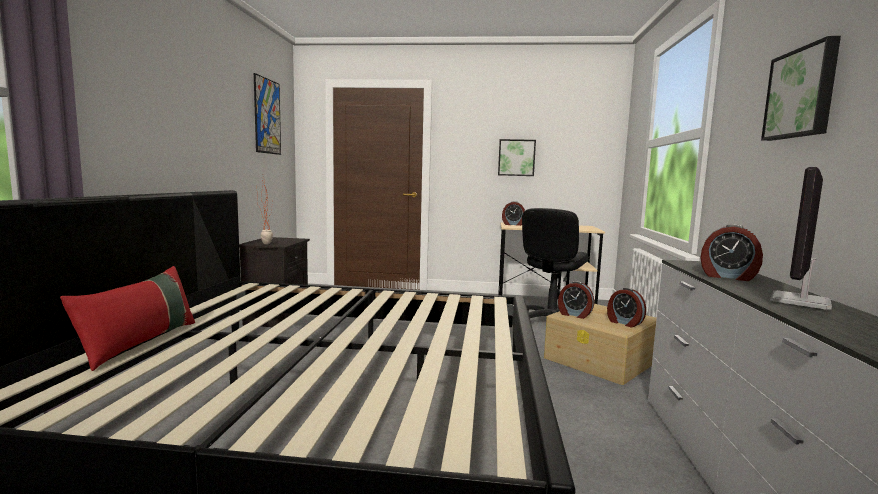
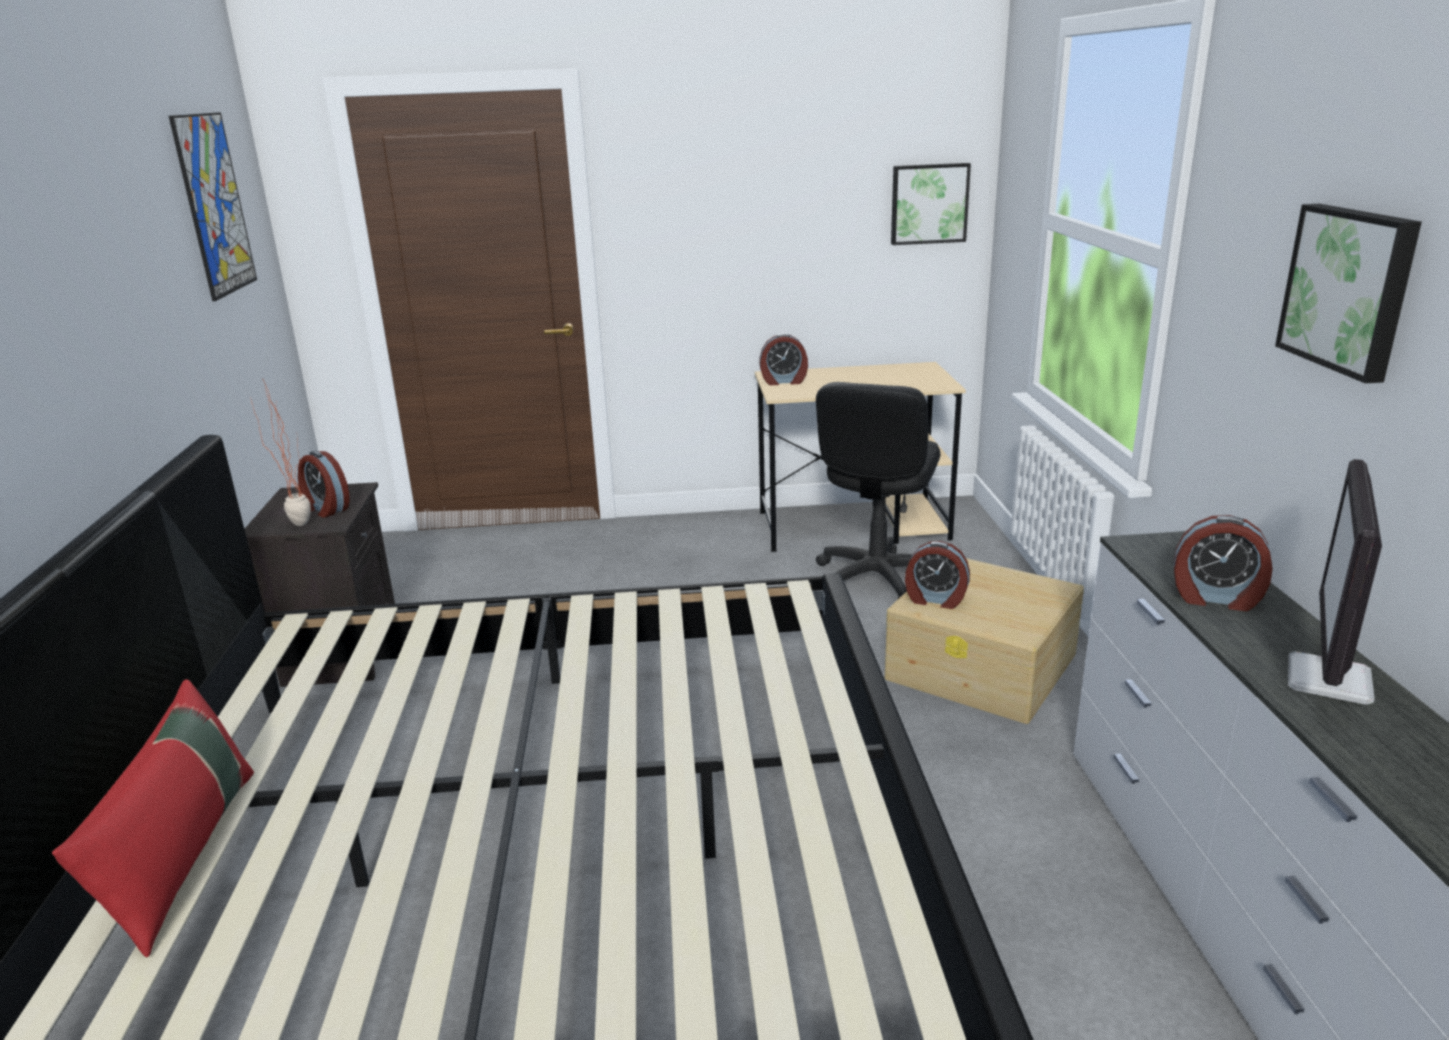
camera: 10 degrees left, 15 degrees up
(516, 157) = (777, 233): picture -> picture (928, 203)
(624, 323) = (1024, 610): alarm clock -> alarm clock (325, 509)

